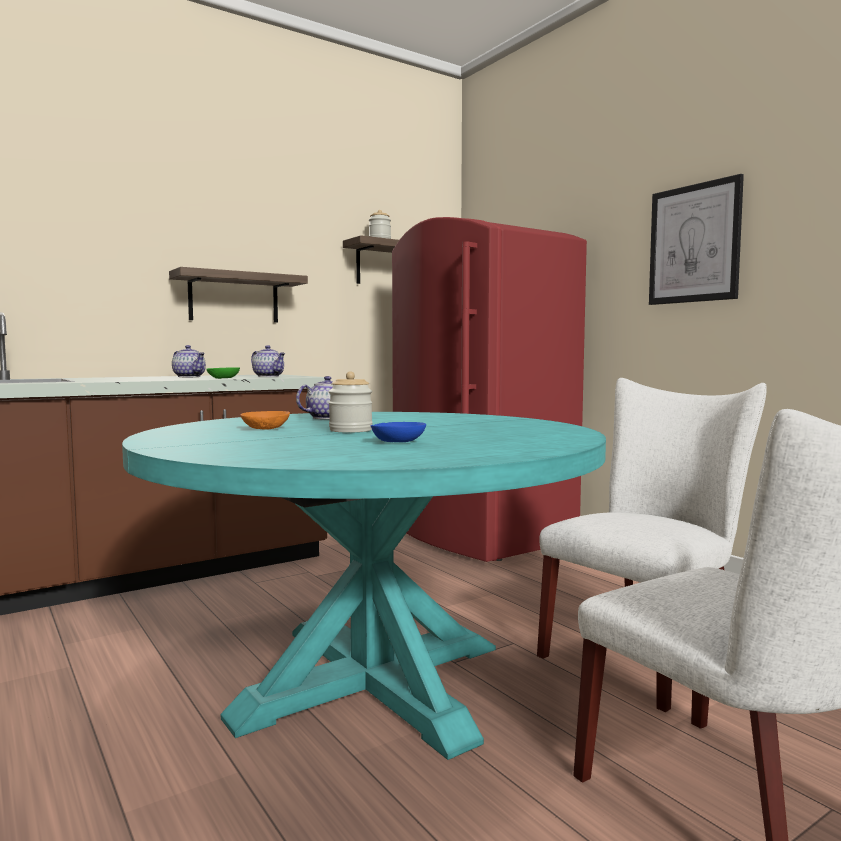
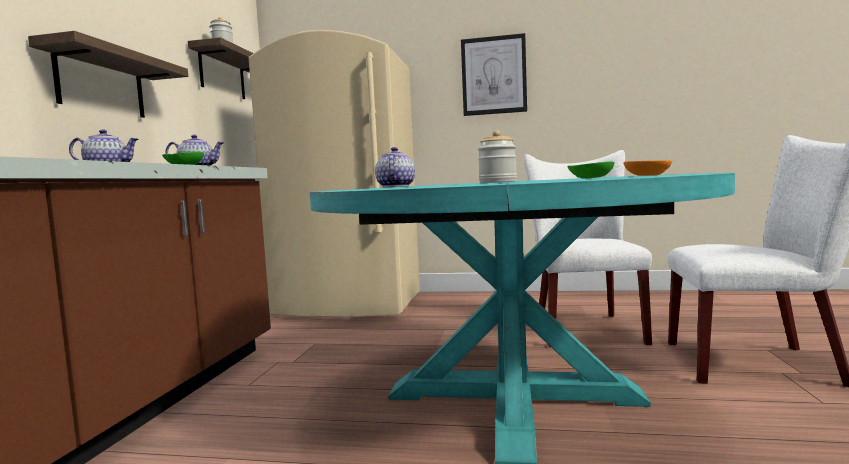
camera: 45 degrees left, 0 degrees up
(266, 428) = (433, 185): orange bowl -> orange bowl (645, 175)
(399, 442) = (592, 178): blue bowl -> green bowl
(480, 537) = (349, 305): red fridge -> beige fridge

